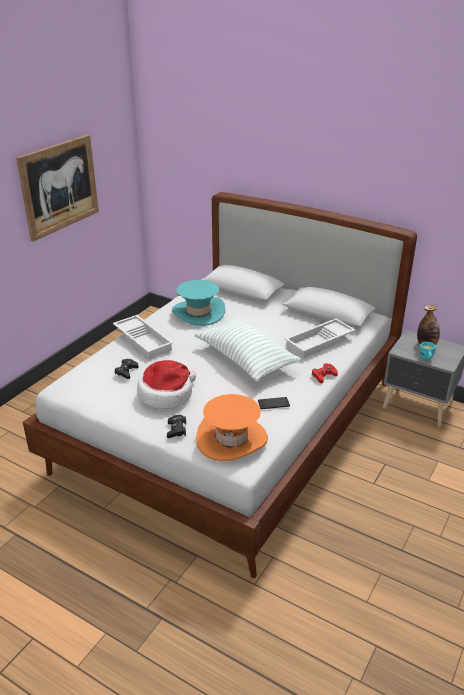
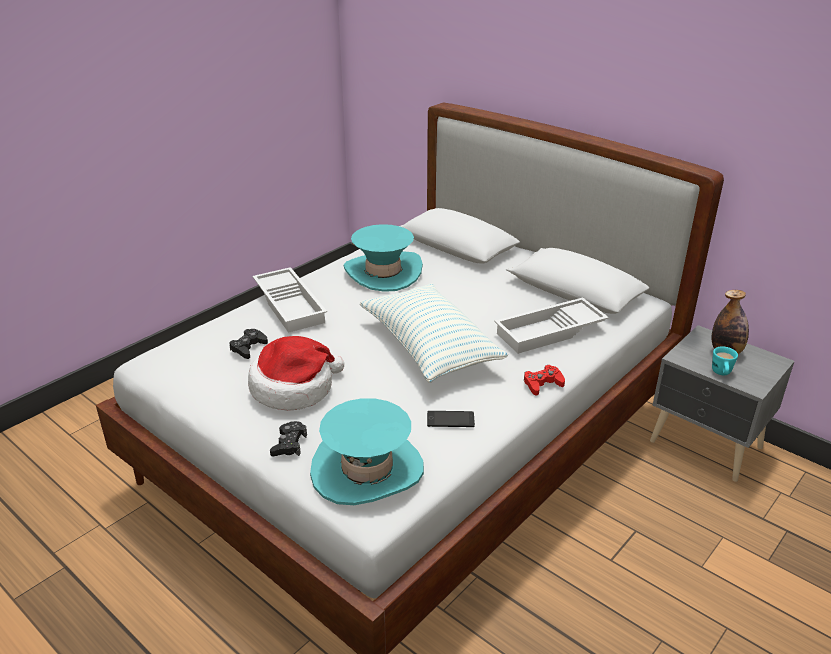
camera: 10 degrees right, 0 degrees up
(59, 186) = (211, 80): picture -> none
(231, 439) = (367, 469): orange hat -> turquoise hat

